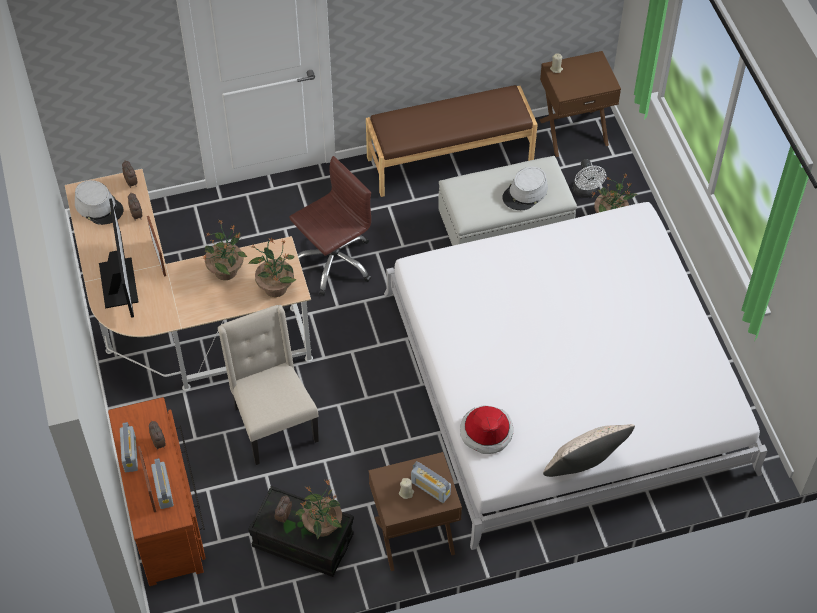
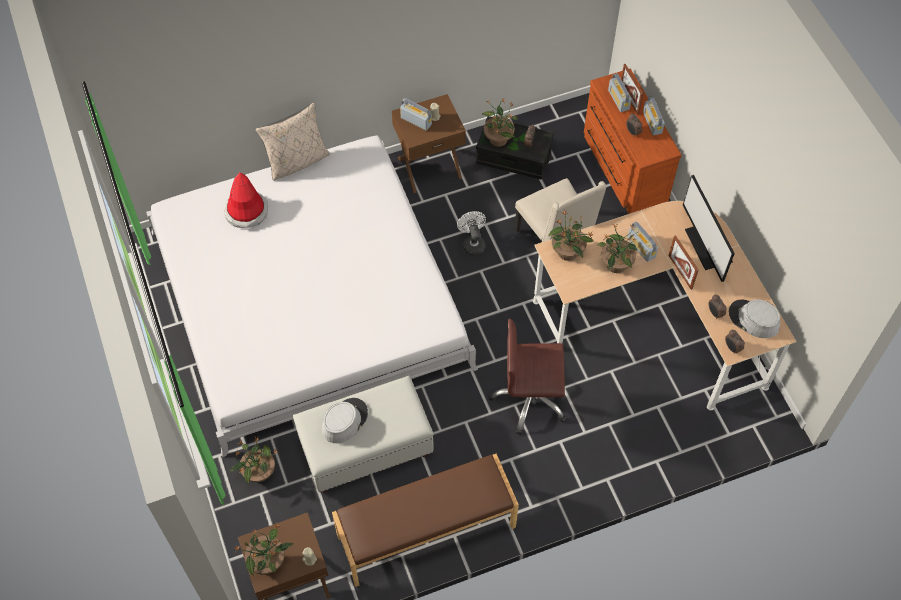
camera: 175 degrees right, 5 degrees up
(193, 286) = (641, 248): none -> radio
(334, 261) = (530, 399): brown office chair -> brown office chair turned 45 degrees clockwise
(486, 432) = (375, 181): hat -> hat (246, 211)
(586, 192) = (282, 501): white fan -> white fan (472, 243)
(592, 70) = (268, 561): none -> potted plant

